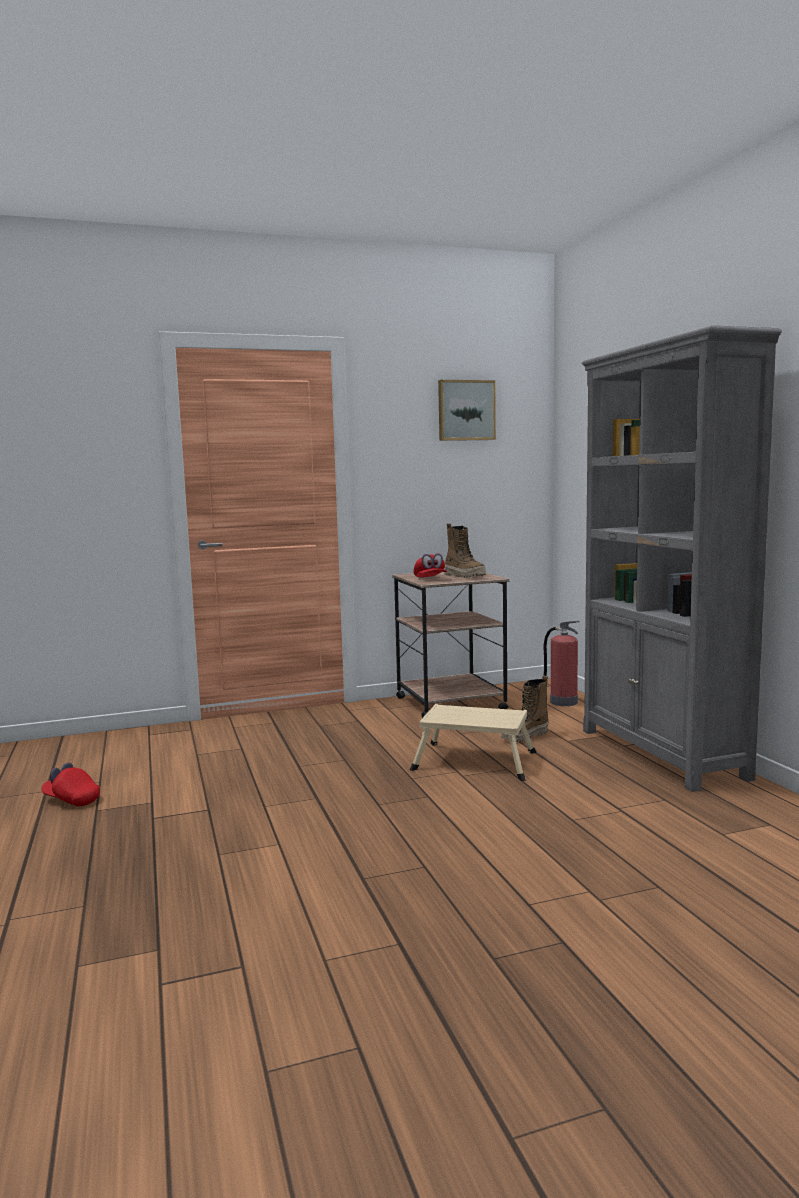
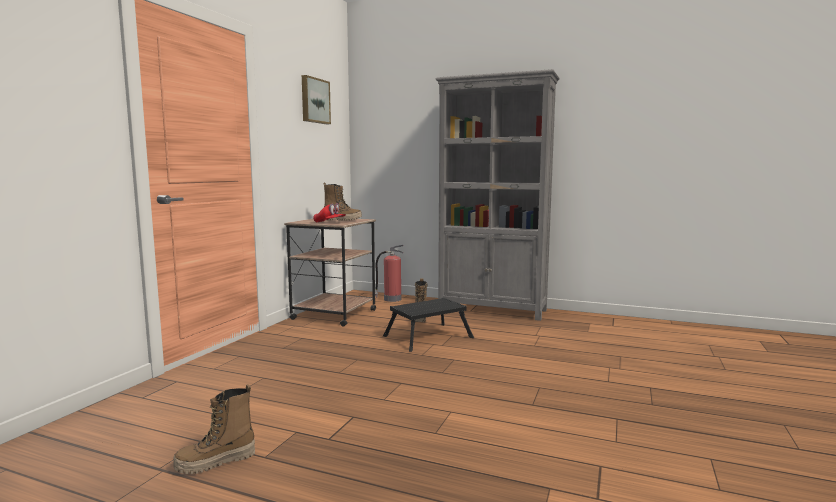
camera: 50 degrees left, 0 degrees up
(71, 800) = (216, 462): red cap -> boot
(473, 761) = (427, 337): beige step ladder -> black step ladder

